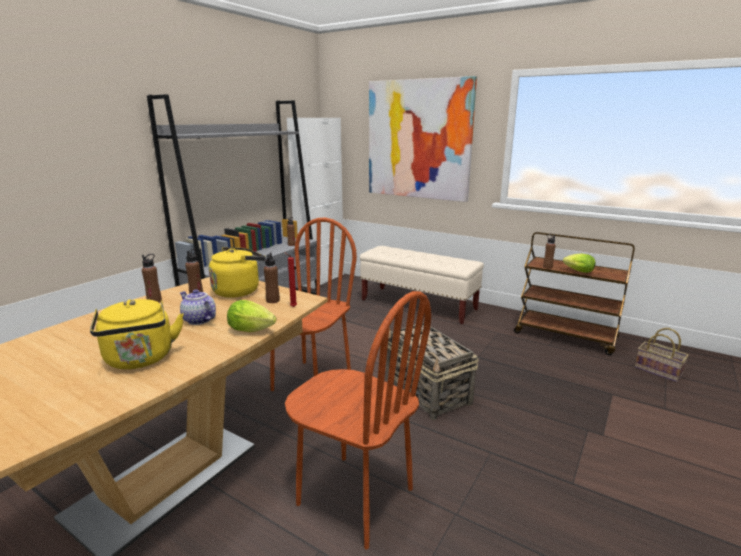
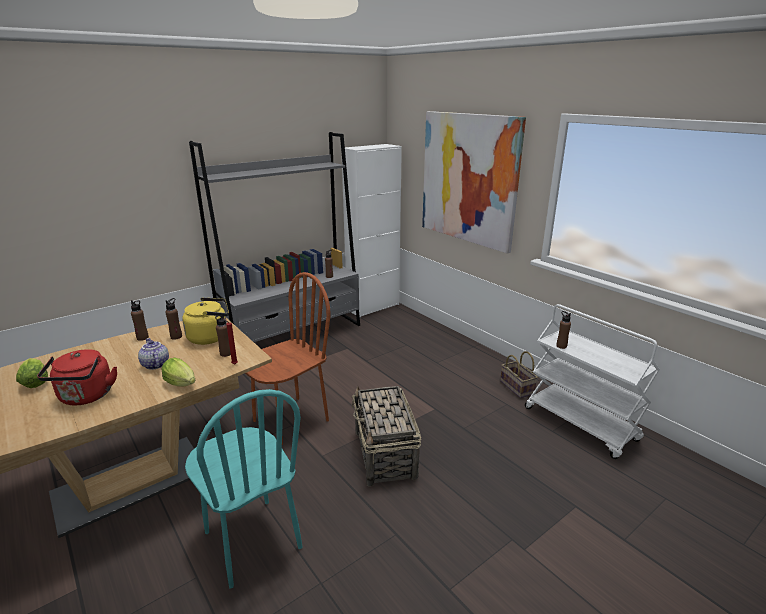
camera: 20 degrees right, 5 degrees up
(140, 360) = (86, 397): yellow kettle -> red kettle
(355, 497) = (252, 540): brown chair -> turquoise chair
(418, 305) = (448, 354): beige bench -> none
(565, 336) = (581, 424): brown cart -> white cart
(577, 271) = (590, 358): lettuce -> lettuce (35, 381)
(659, 371) = (660, 493): basket -> basket (518, 387)

